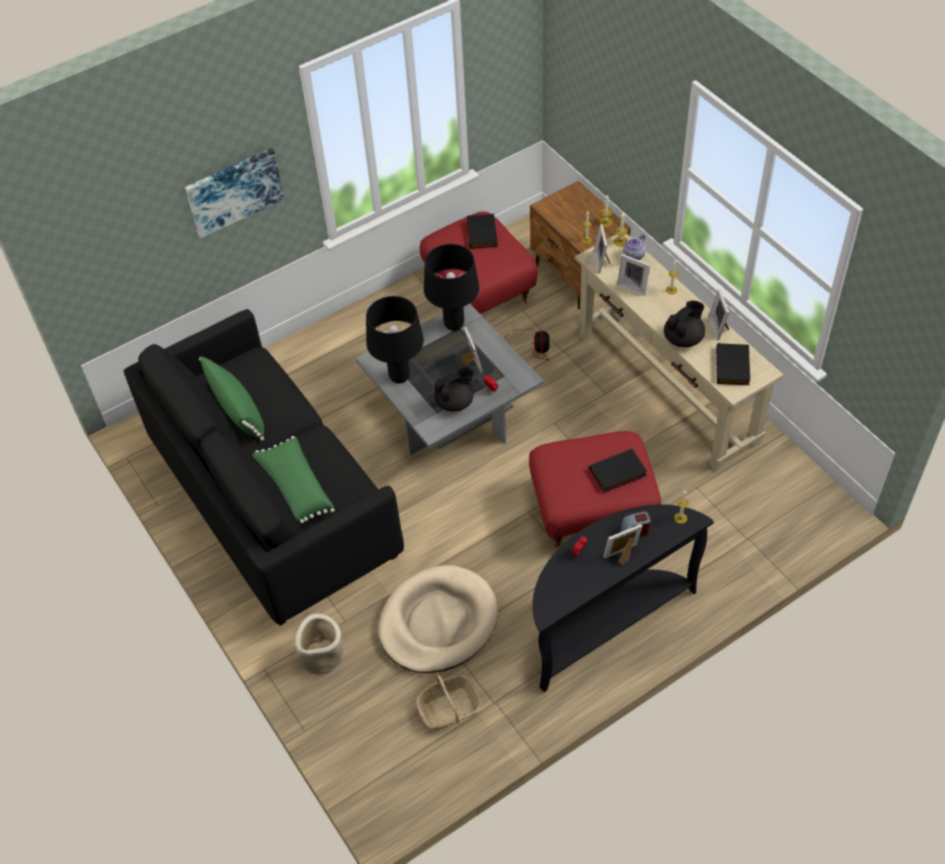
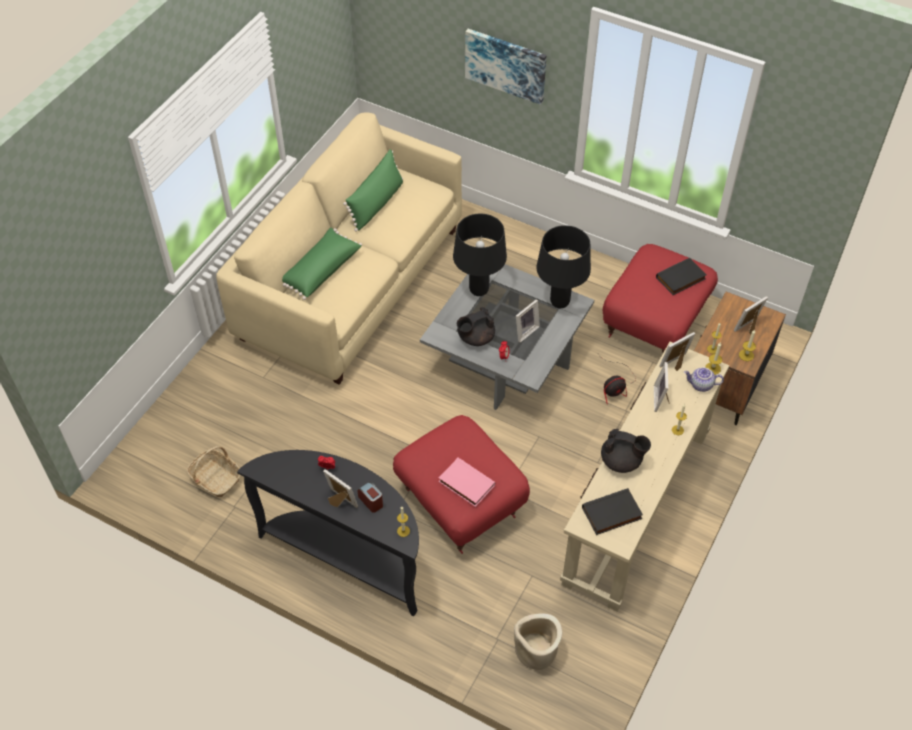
camera: 60 degrees right, 0 degrees up
(272, 498) = (351, 283): black sofa -> beige sofa
(321, 657) = (224, 377): beige planter -> beige planter (535, 651)
(438, 622) = (291, 437): beige dog bed -> none
(455, 402) = (475, 338): black teapot -> black teapot turned 120 degrees clockwise
(618, 473) = (465, 484): black book -> pink book
(719, 327) = (655, 485): picture frame -> picture frame (749, 328)

